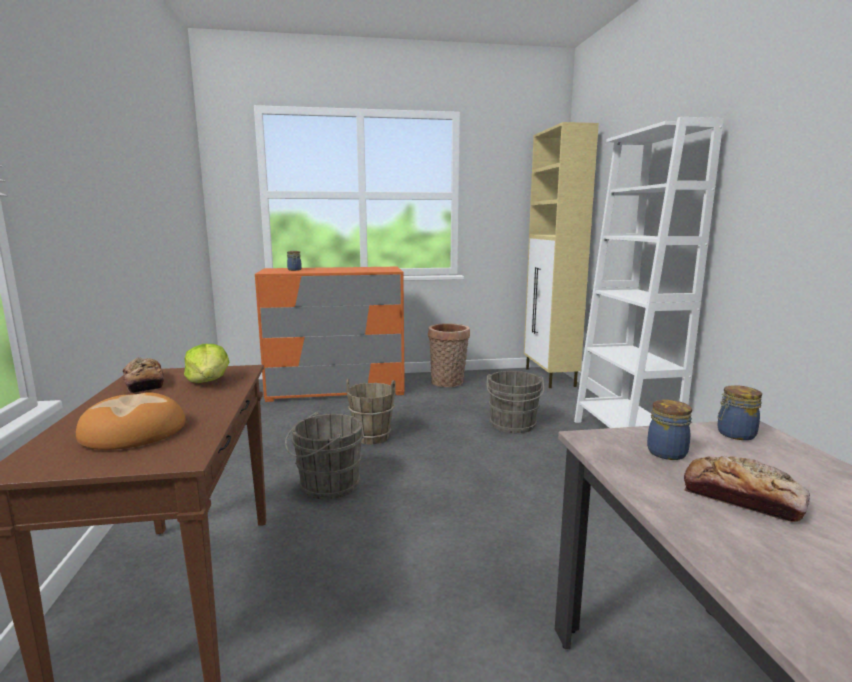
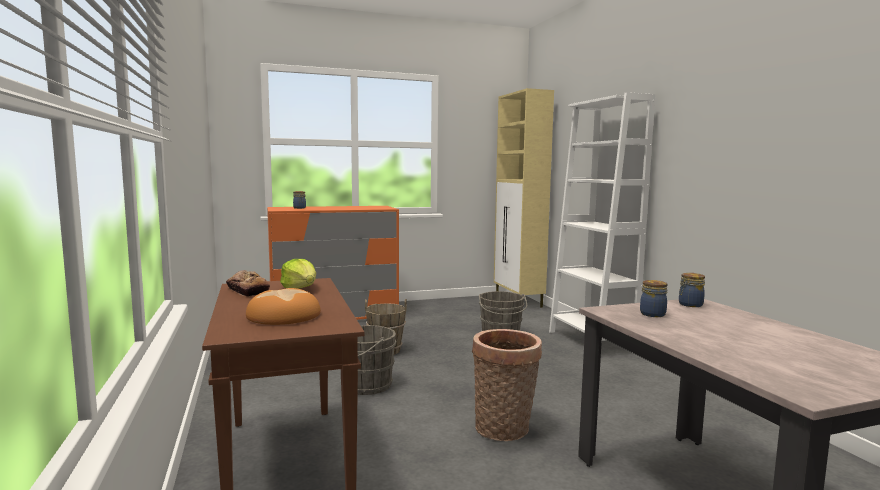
camera: 10 degrees left, 5 degrees down
(448, 383) = (433, 308): basket -> basket (504, 430)
(742, 498) = (704, 330): bread -> none

